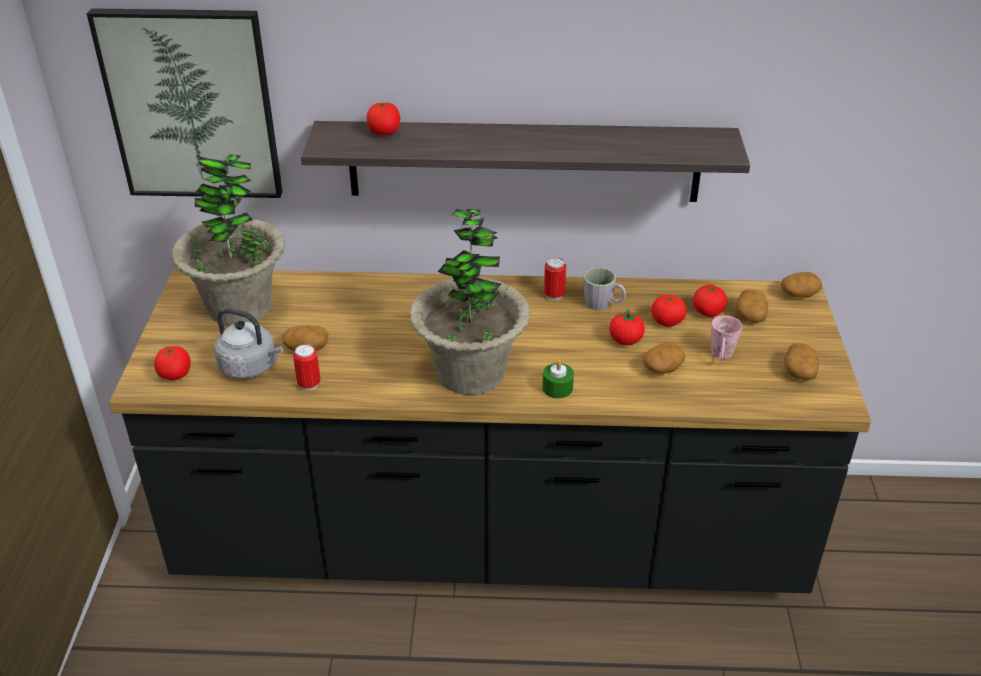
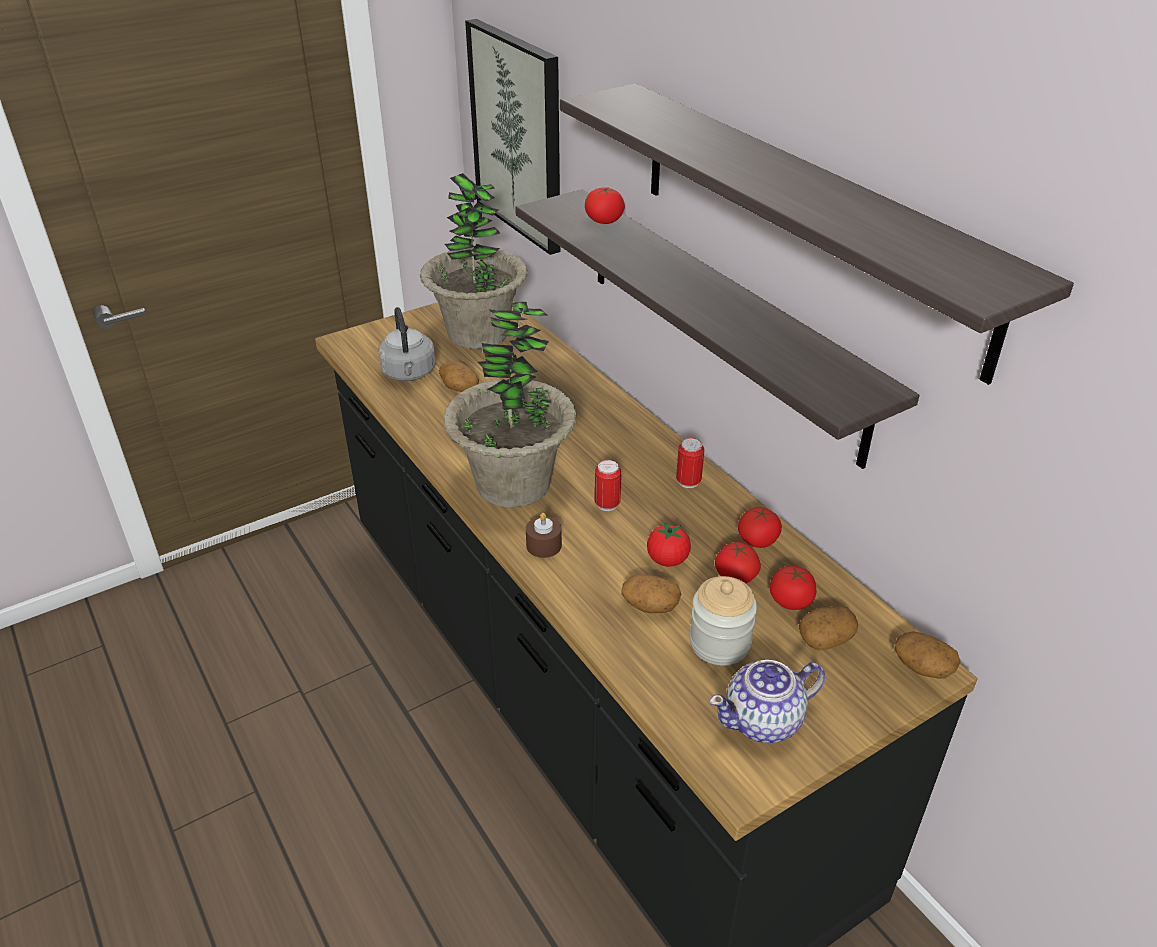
camera: 55 degrees right, 0 degrees up
(175, 374) = (368, 347): tomato -> tomato (757, 540)
(309, 384) = (414, 409): can -> can (607, 504)
(557, 388) = (544, 545): green candle -> brown candle
(603, 305) = (710, 520): grey mug -> none
(611, 50) = (803, 219): none -> shelf
(721, 357) = (719, 643): pink mug -> jar
(798, 371) = (764, 721): potato -> teapot

